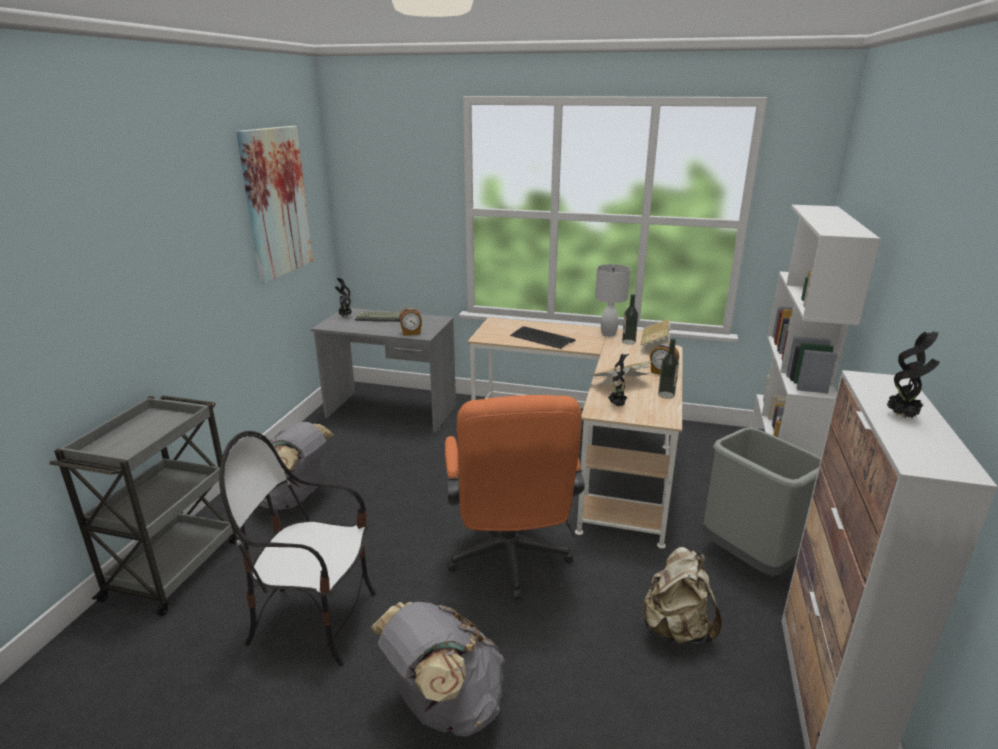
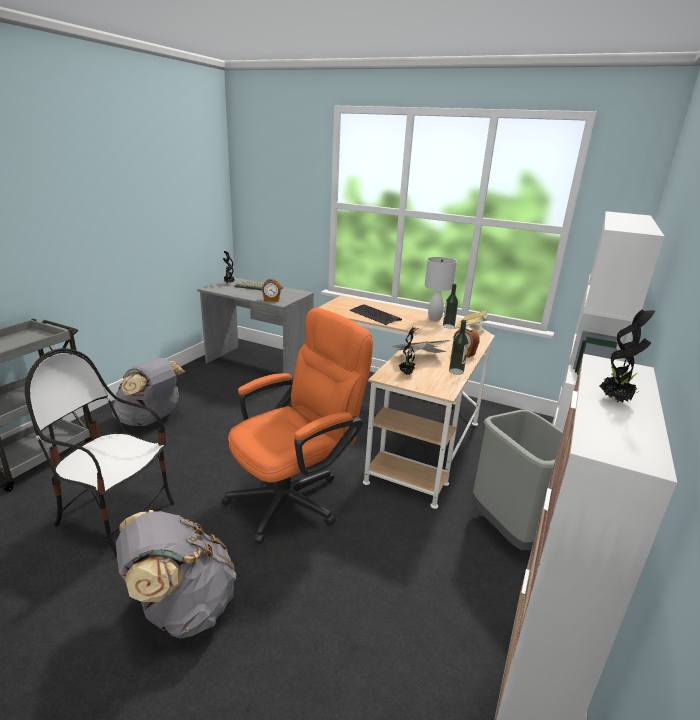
camera: 10 degrees right, 0 degrees up
(276, 203) = (175, 183): picture -> none
(509, 562) = (295, 497): orange office chair -> orange office chair turned 135 degrees counterclockwise
(676, 629) = (415, 582): beige backpack -> none

